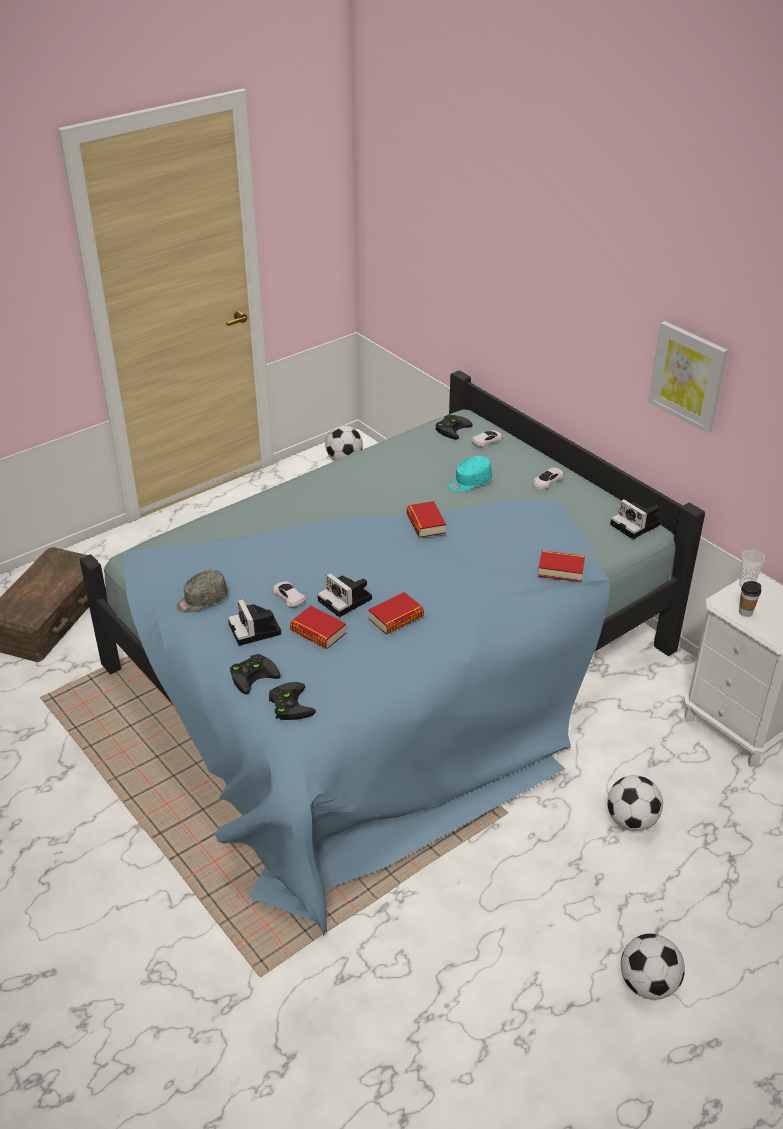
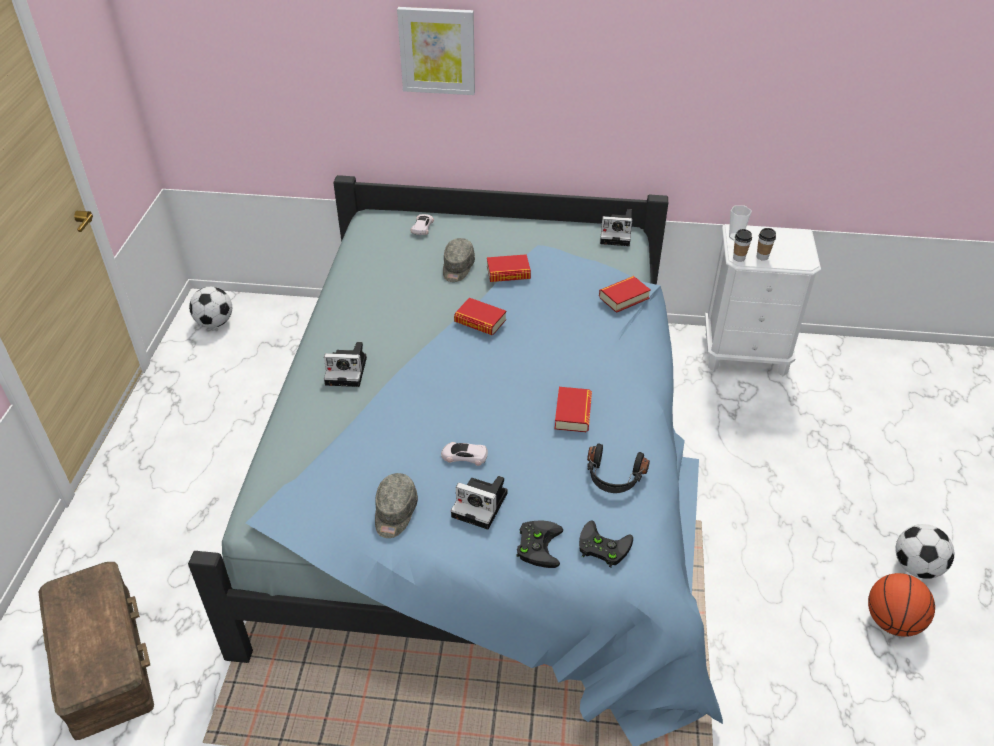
camera: 45 degrees left, 5 degrees up
(318, 632) = (532, 468): book -> book (508, 273)
(347, 600) = (515, 426): camera -> camera (348, 371)
(361, 673) = (614, 477): none -> black headphones
(452, 428) = (378, 231): black game controller -> none
(469, 482) = (457, 268): turquoise cap -> grey cap
(547, 481) = (512, 235): white toy car -> none
(562, 997) = (891, 621): none -> basketball
(632, 820) = (772, 464): football -> none
(688, 376) = (629, 82): picture -> picture (437, 50)
(720, 601) = (738, 258): none -> cup

